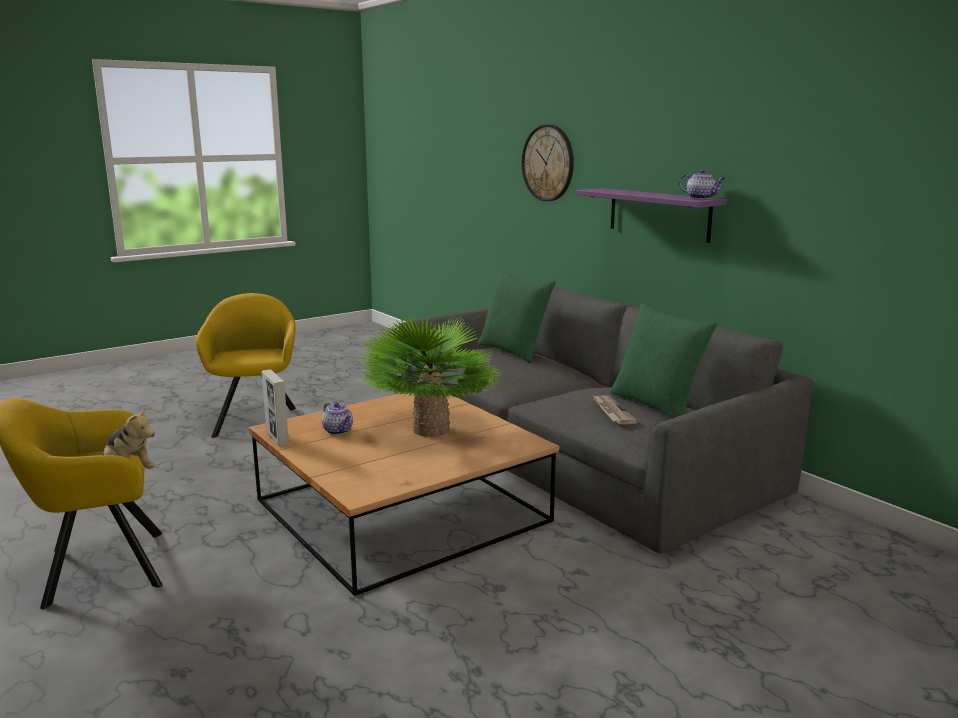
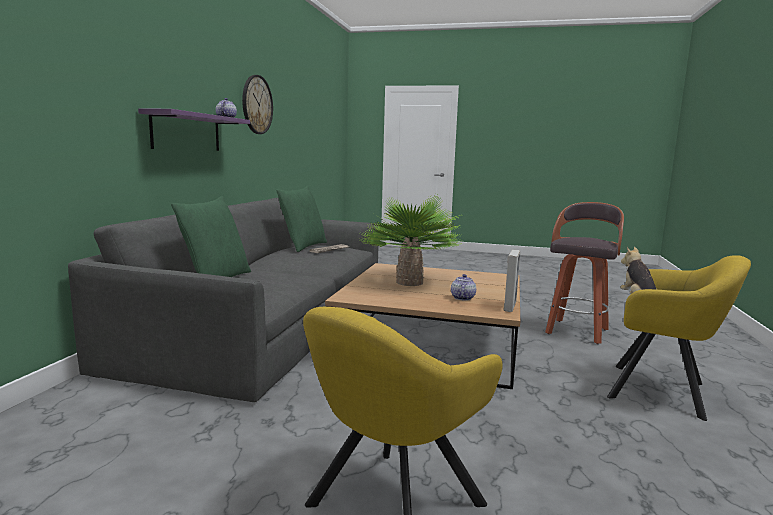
camera: 130 degrees left, 5 degrees down
(251, 644) = (577, 331): none -> stool
(548, 163) = (61, 71): wall clock -> wall clock (257, 104)

